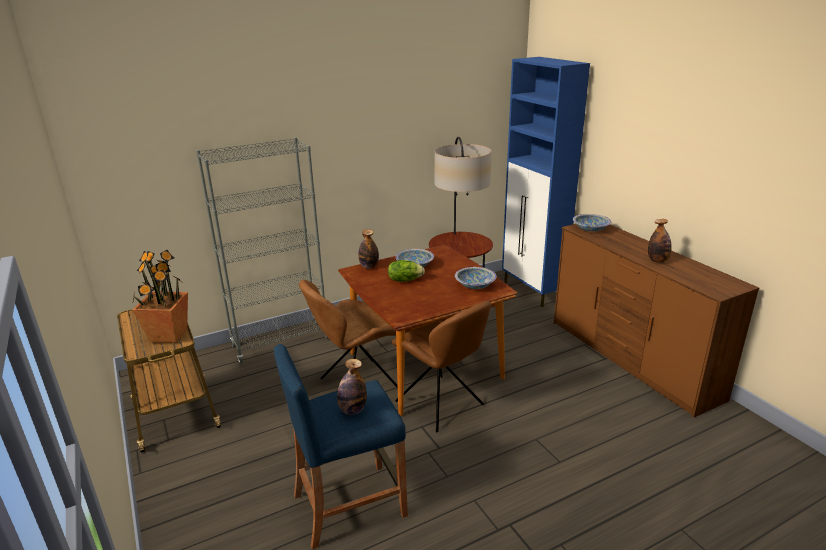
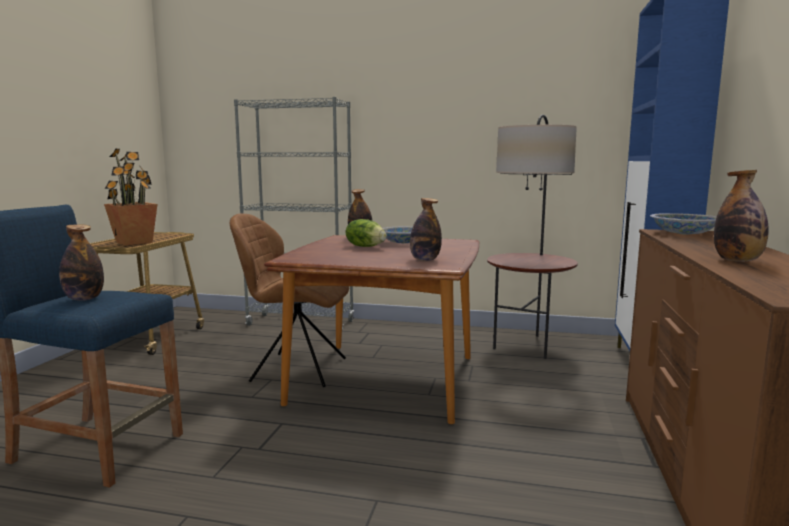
camera: 40 degrees right, 15 degrees down
(441, 405) = (337, 415): brown chair -> none
(475, 285) = (425, 260): bowl -> bottle

